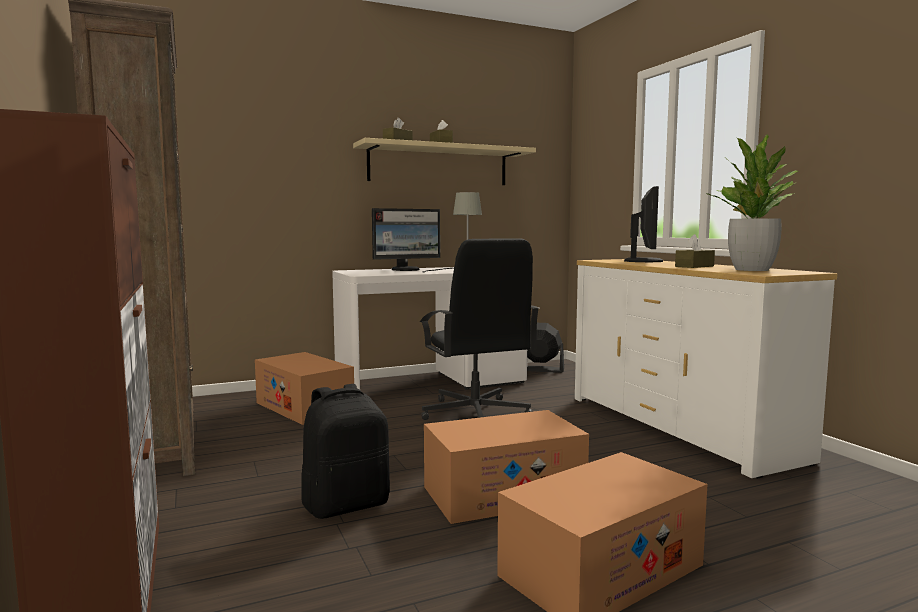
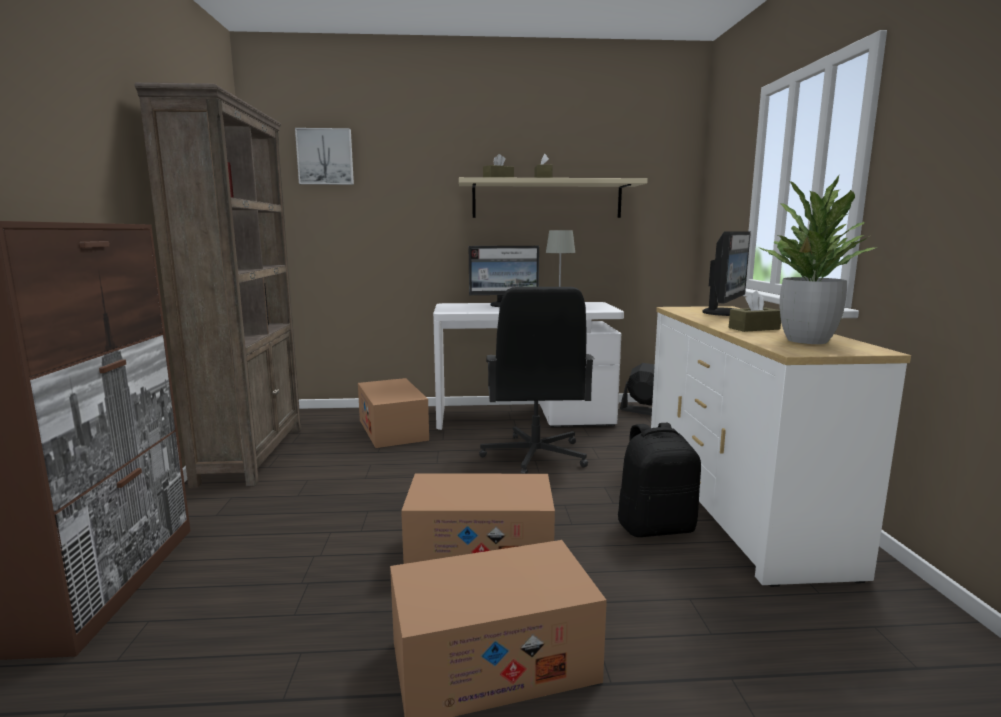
camera: 20 degrees right, 5 degrees up
(206, 109) = (325, 157): none -> picture
(347, 505) = (338, 538): black backpack -> black backpack (655, 527)

